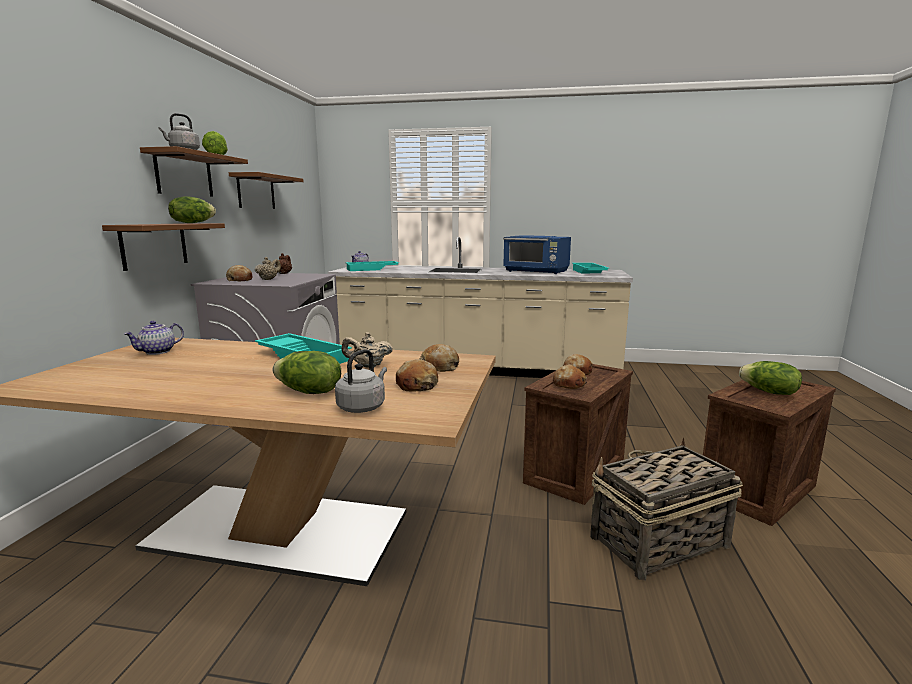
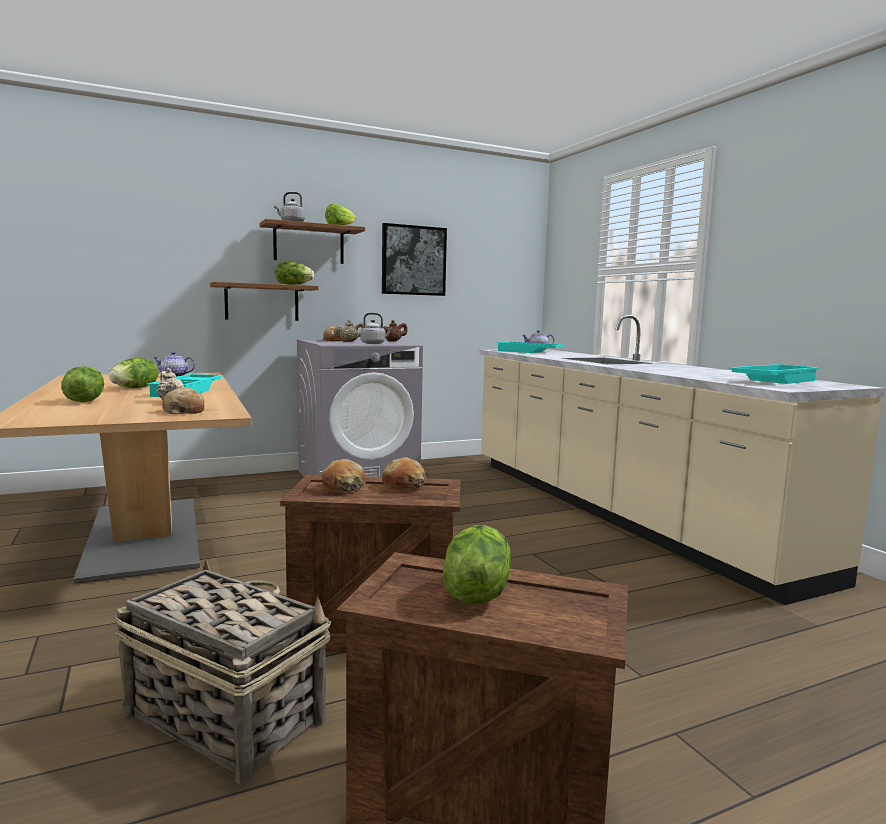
camera: 55 degrees right, 5 degrees down
(234, 370) = (135, 388): none -> lettuce
(256, 192) = (413, 260): brown shelf -> picture
(363, 407) = (48, 410): grey kettle -> grey kettle (374, 343)
(416, 385) = (116, 413): bread -> none
(536, 271) = (694, 371): blue microwave -> none

